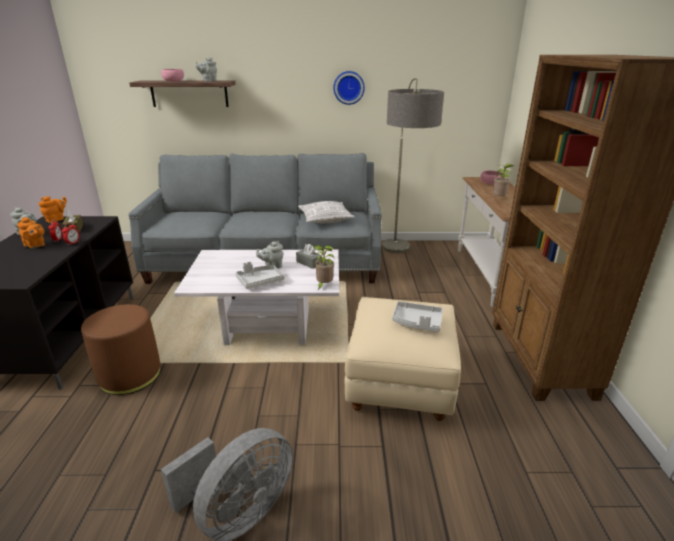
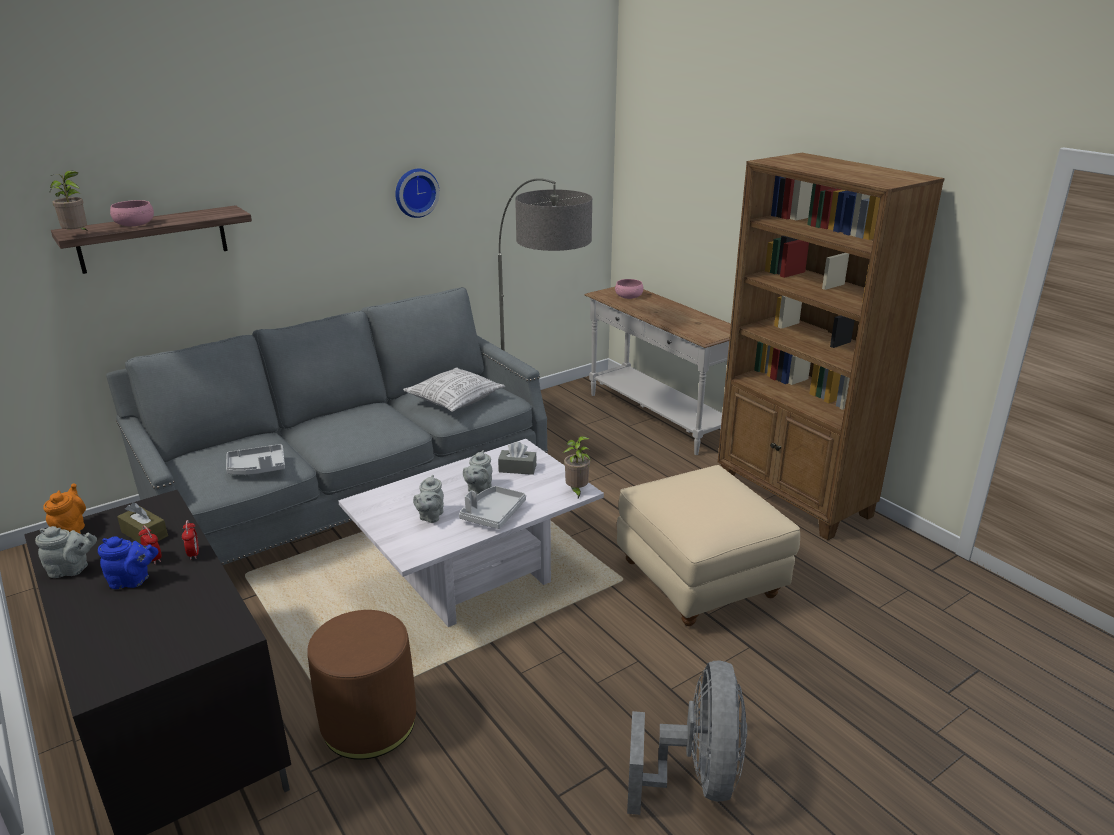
camera: 35 degrees left, 0 degrees up
(35, 245) = (133, 581): orange teapot -> blue teapot
(208, 81) = (200, 214): grey teapot -> grey teapot (430, 516)
(417, 322) = (722, 496): grey tray -> grey tray (257, 468)
(499, 199) = (668, 318): potted plant -> potted plant (78, 235)

